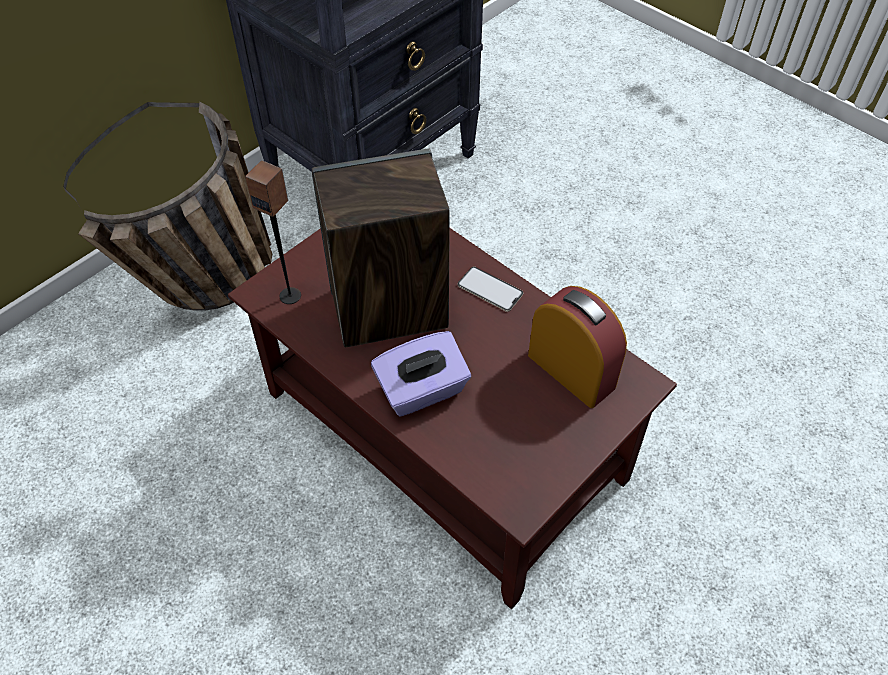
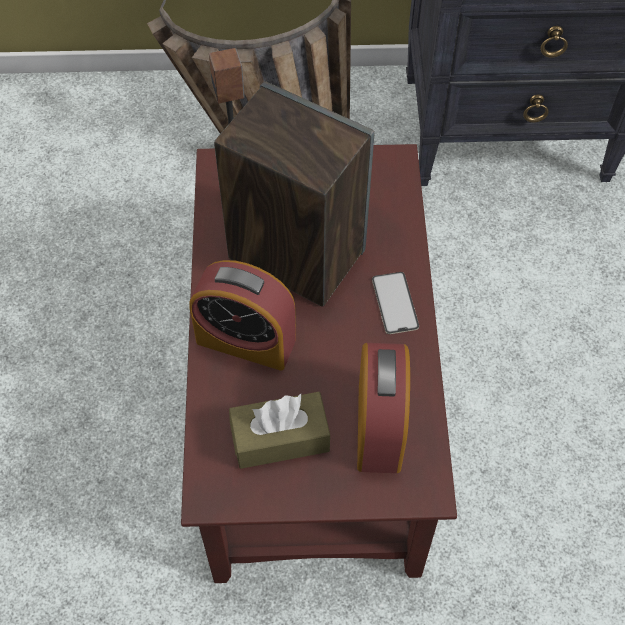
camera: 45 degrees right, 5 degrees up
(422, 390) = (246, 340): purple tissue box -> alarm clock
(521, 432) = (280, 438): none -> brown tissue box

